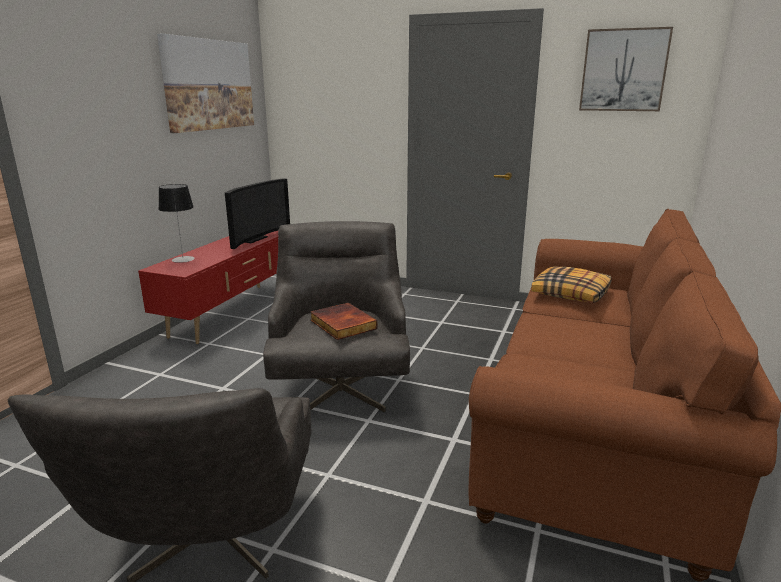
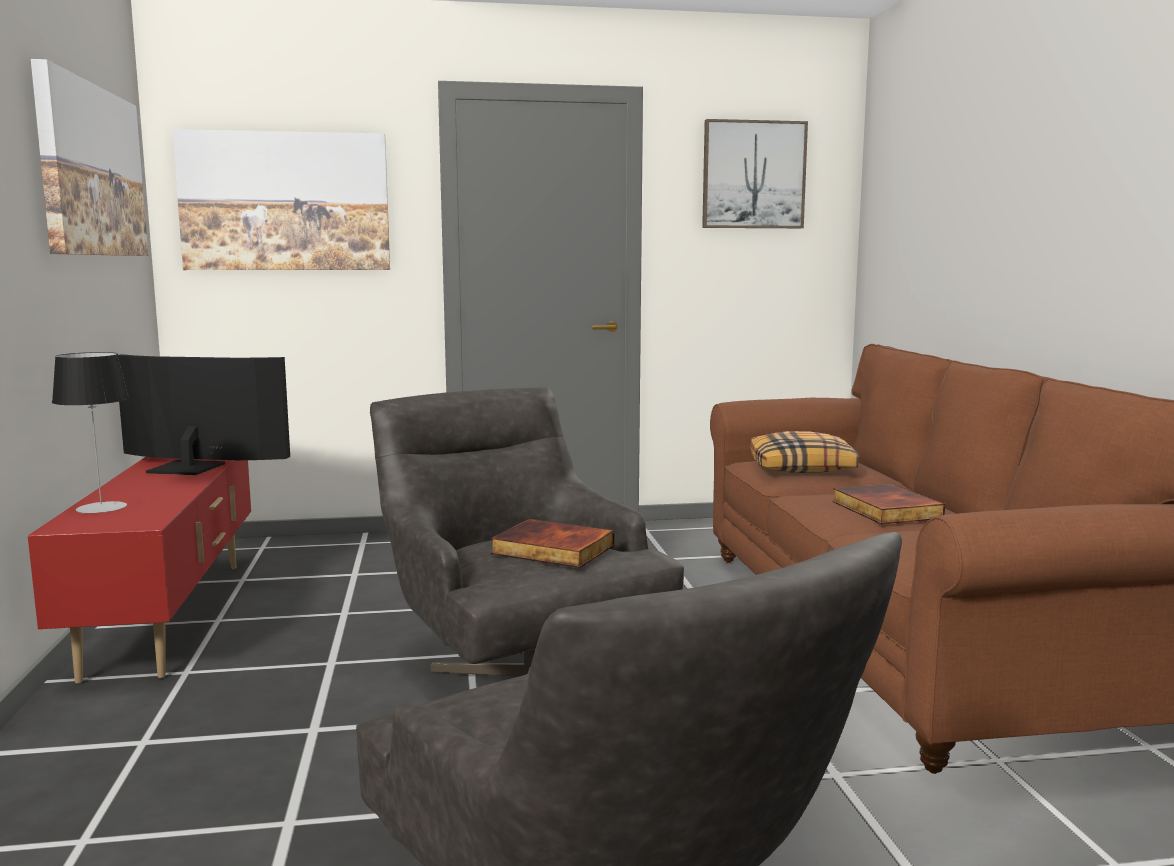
camera: 30 degrees left, 10 degrees down
(252, 239) = (193, 466): television -> television turned 75 degrees counterclockwise
(326, 93) = (285, 202): none -> picture
(574, 339) = (884, 510): none -> book

